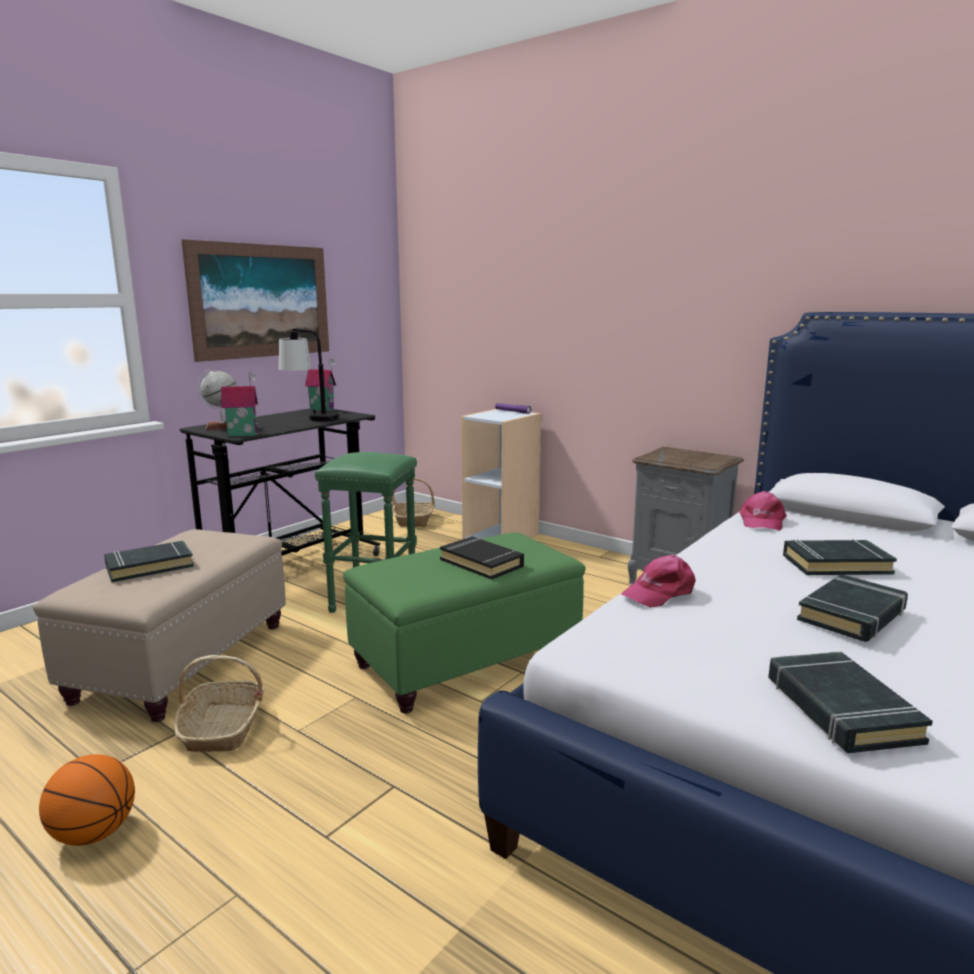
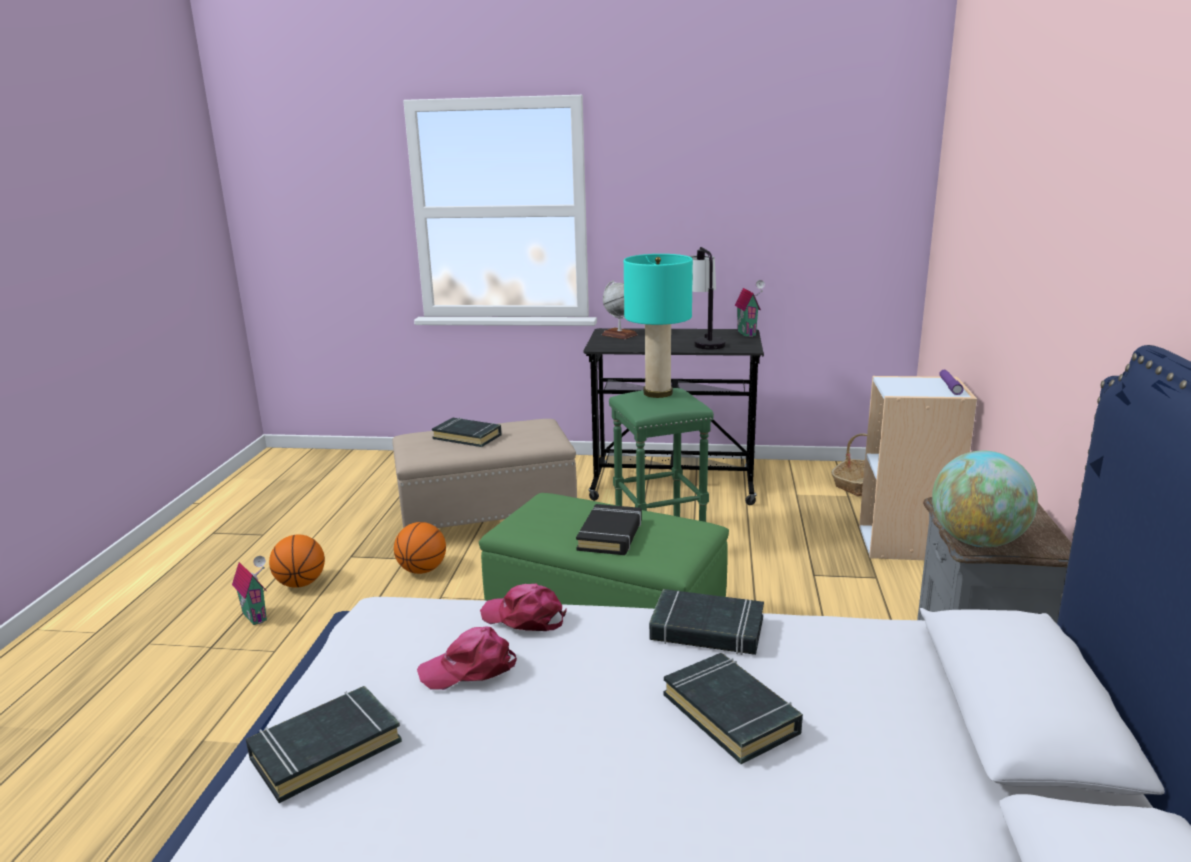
camera: 60 degrees right, 5 degrees up
(223, 728) = (422, 570): basket -> basketball
(243, 434) = (606, 346): toy house -> toy house (257, 616)
(262, 301) = (719, 210): picture -> none
(364, 454) = (658, 393): none -> turquoise table lamp
(703, 464) = (977, 541): none -> globe
(761, 521) = (854, 638): pink cap -> pink cap (469, 668)
(852, 615) = (551, 737): black book -> black book (706, 630)

